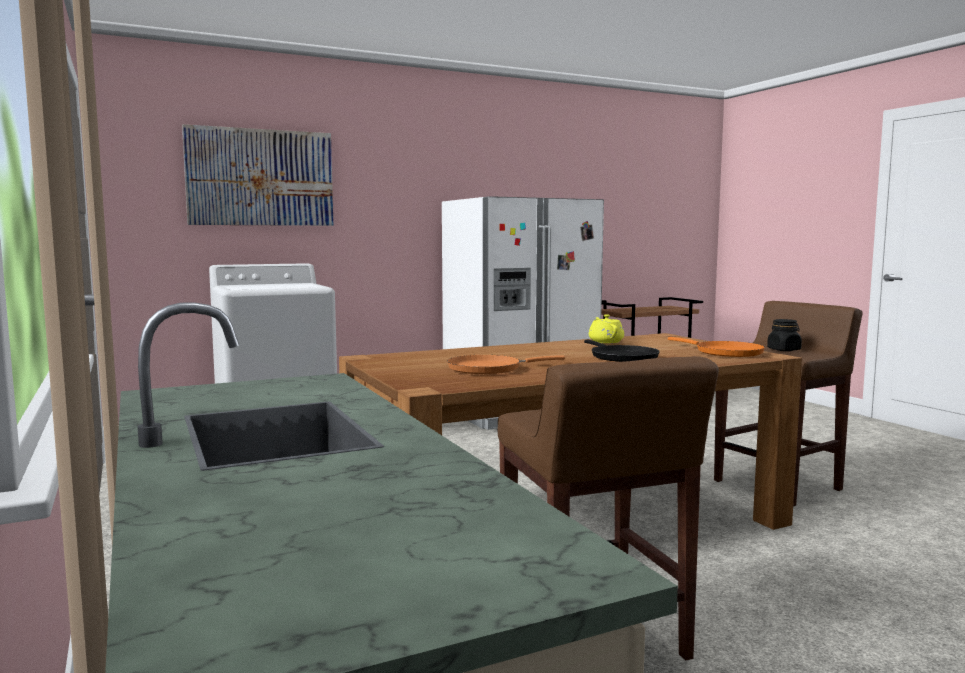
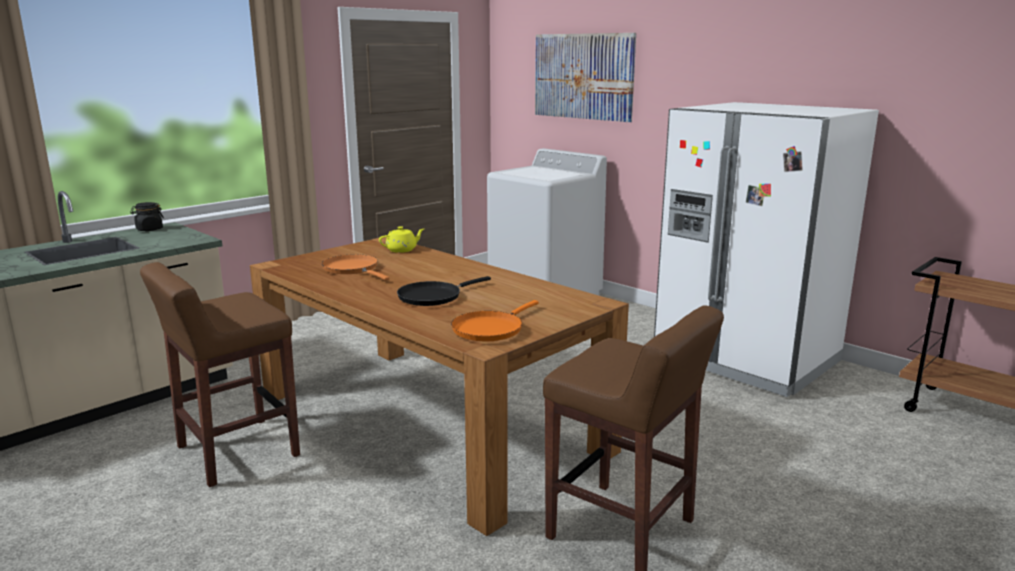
camera: 70 degrees right, 10 degrees up
(605, 341) = (527, 286): yellow teapot -> yellow teapot (402, 250)
(784, 350) = (614, 365): black jar -> black jar (149, 229)

